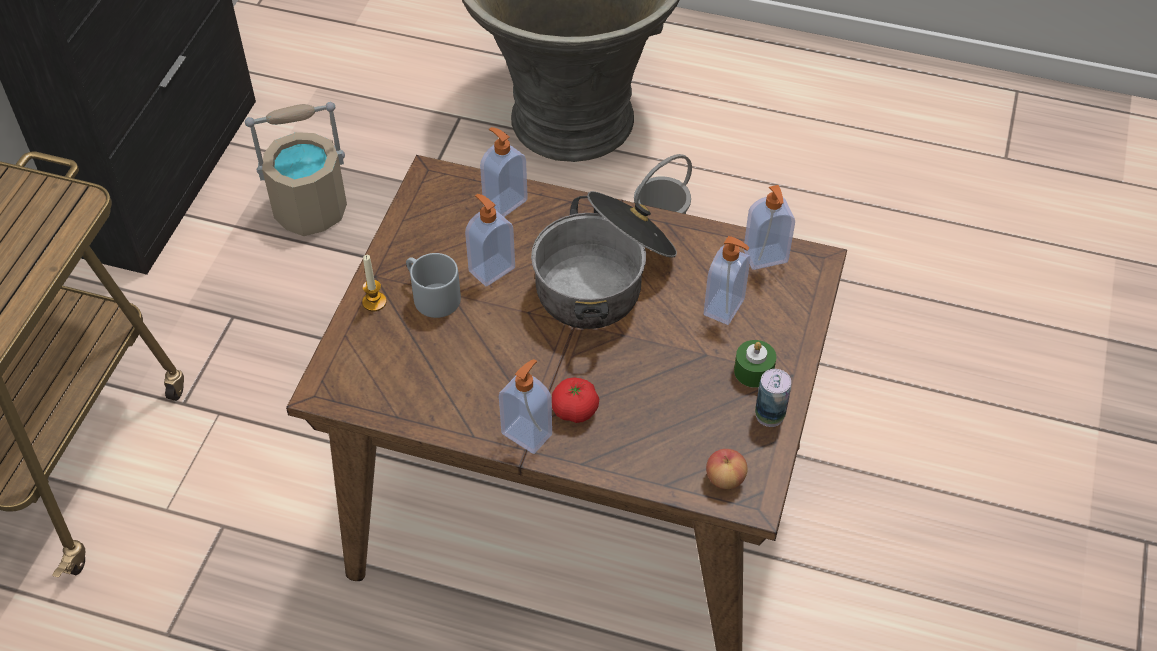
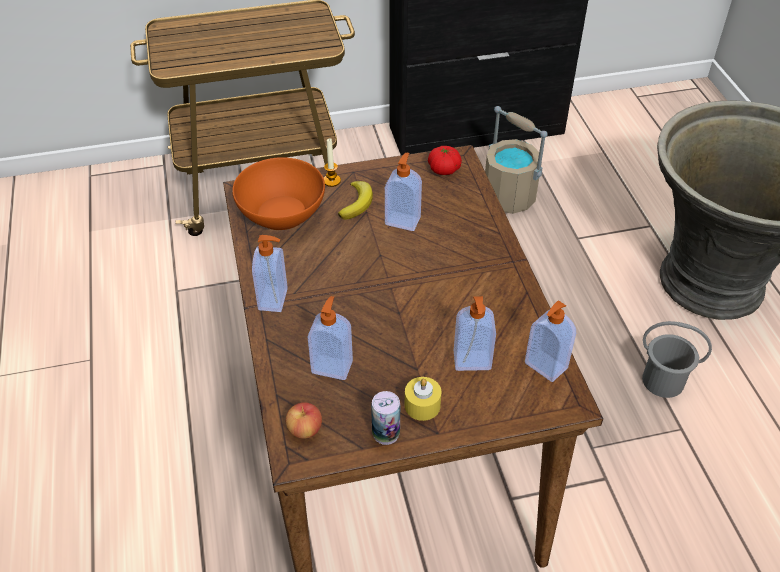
camera: 60 degrees right, 5 degrees down
(392, 371) = (281, 213): none -> orange bowl
(430, 295) = (357, 203): grey mug -> banana
(504, 202) = (467, 201): soap dispenser -> soap dispenser (332, 366)
(575, 410) = (311, 315): tomato -> tomato (444, 170)
(604, 278) = (443, 280): cooking pot -> none
(753, 371) = (422, 405): green candle -> yellow candle

